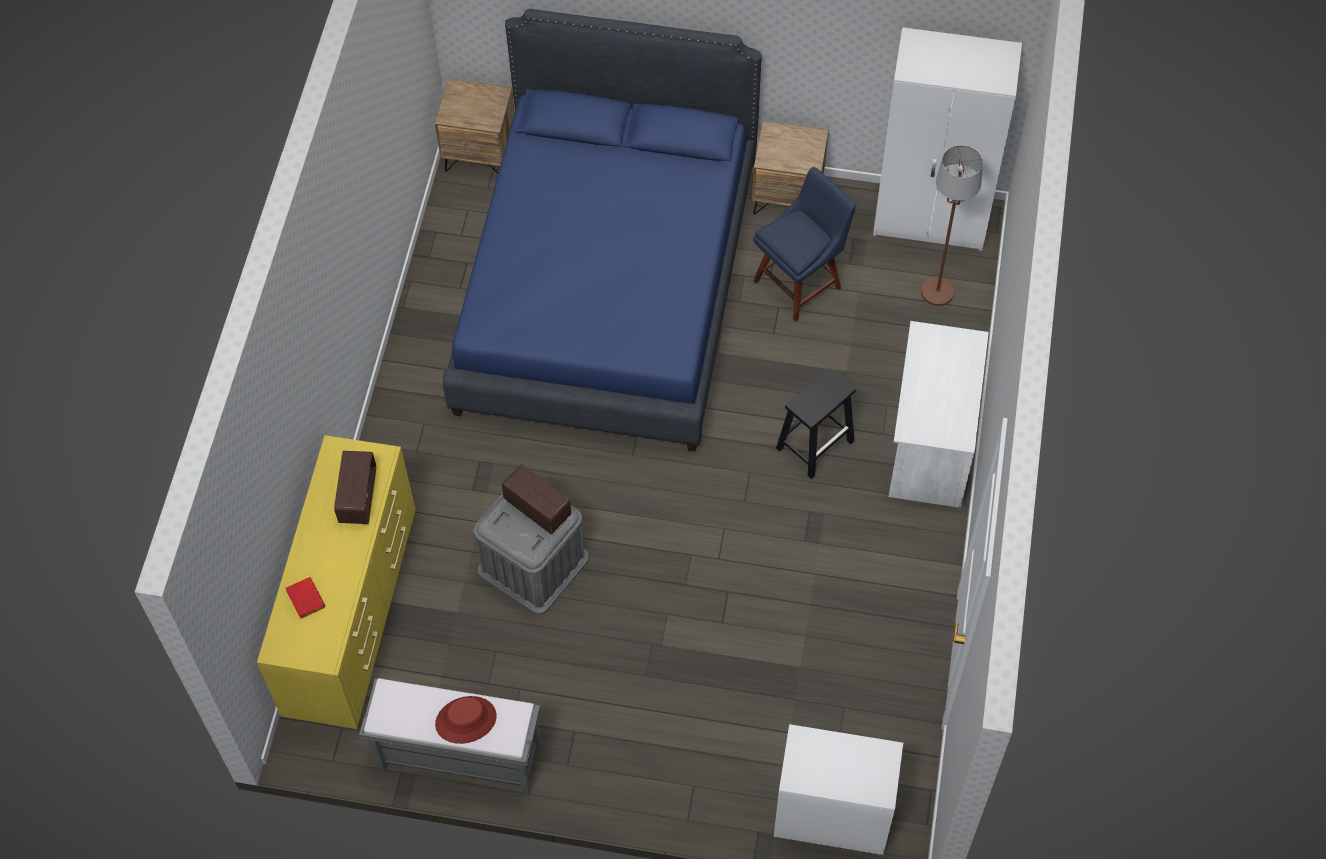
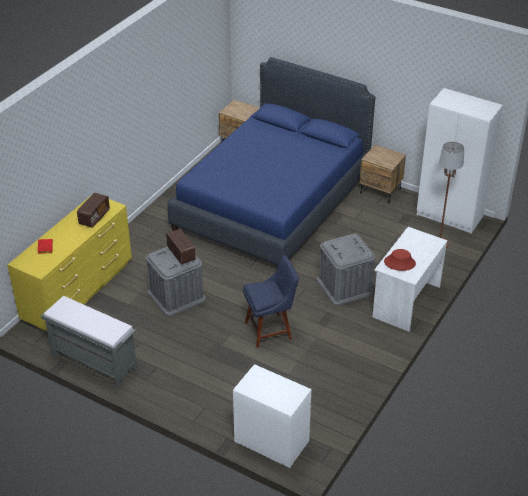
camera: 20 degrees right, 20 degrees down
(466, 720) = (94, 322): red hat -> red hat (399, 263)
(800, 282) = (370, 223): blue chair -> blue chair (270, 330)
(815, 444) = (345, 286): black stool -> grey storage box

